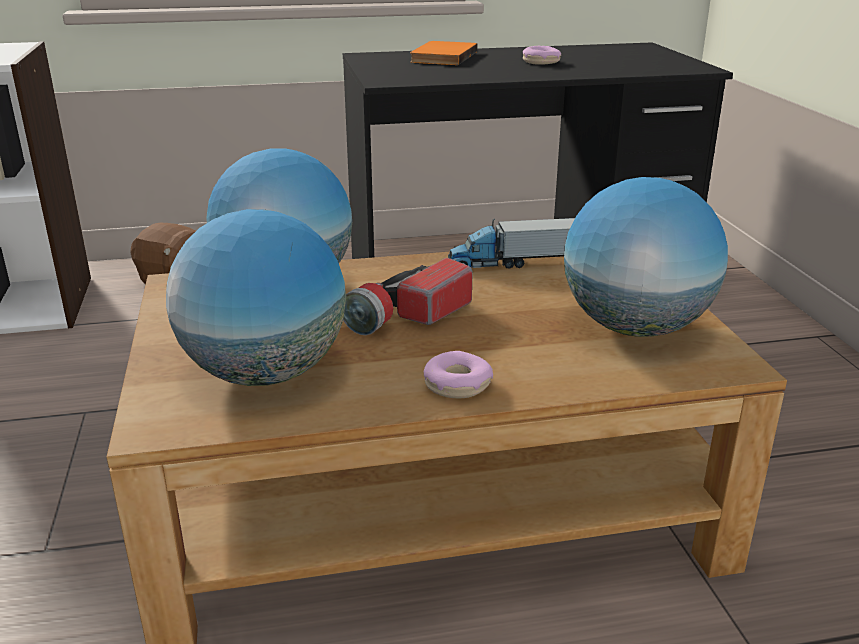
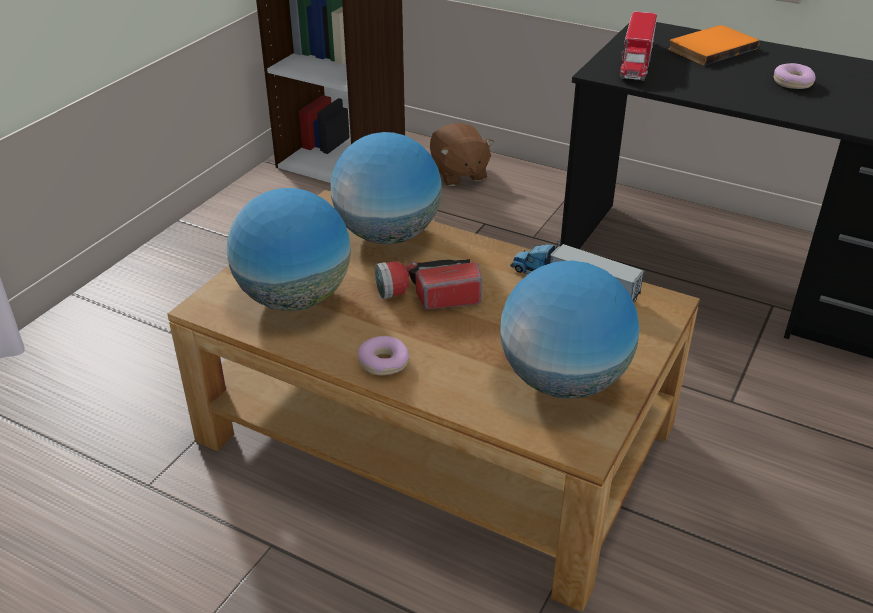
camera: 40 degrees right, 10 degrees up
(400, 71) = (636, 61): none -> toy truck

